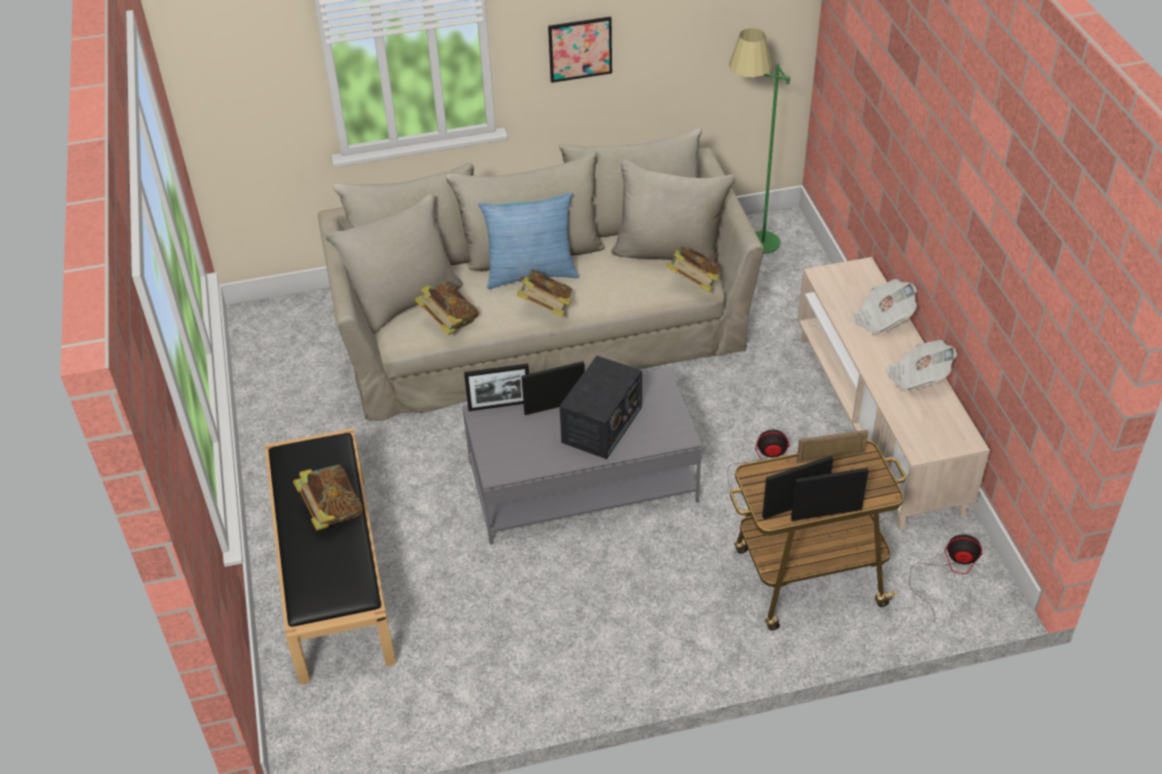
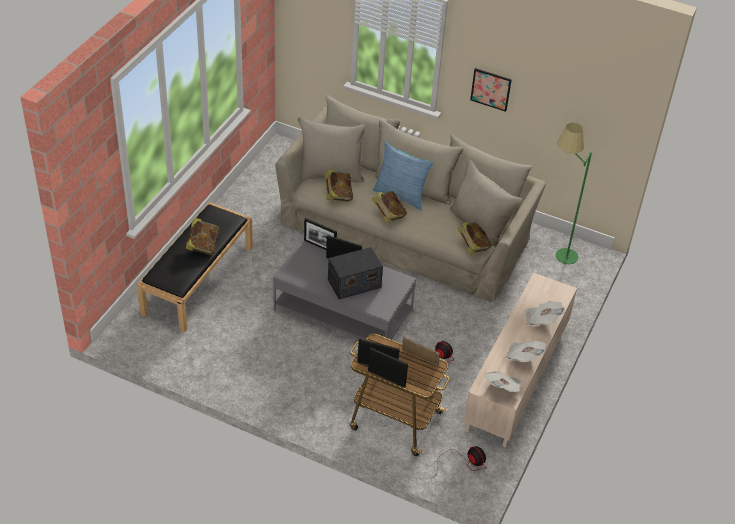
camera: 35 degrees right, 0 degrees up
(943, 432) = (503, 388): none -> newspaper

